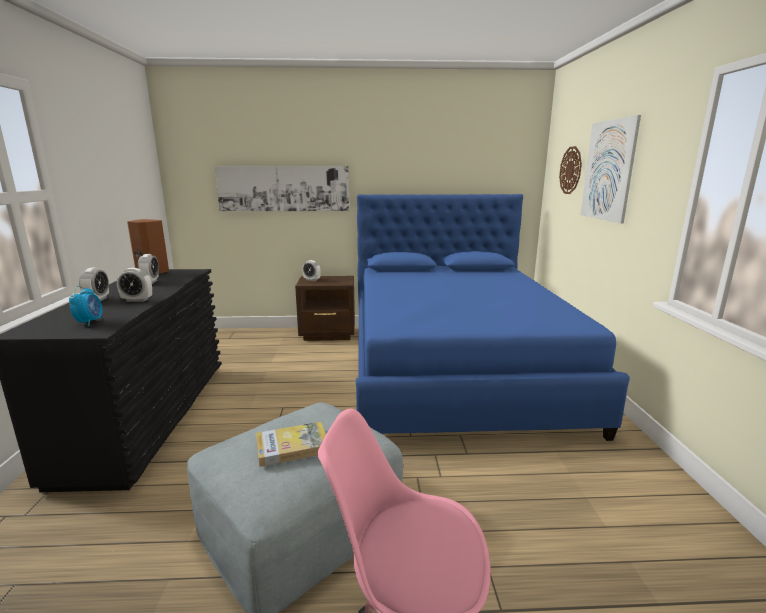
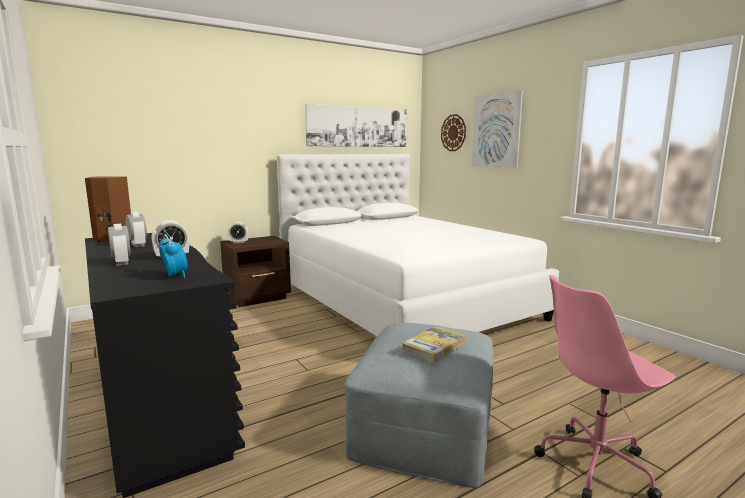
camera: 30 degrees left, 5 degrees down
(283, 188) = (199, 149): picture -> picture (358, 127)
(455, 369) = (403, 302): blue bed -> white bed

